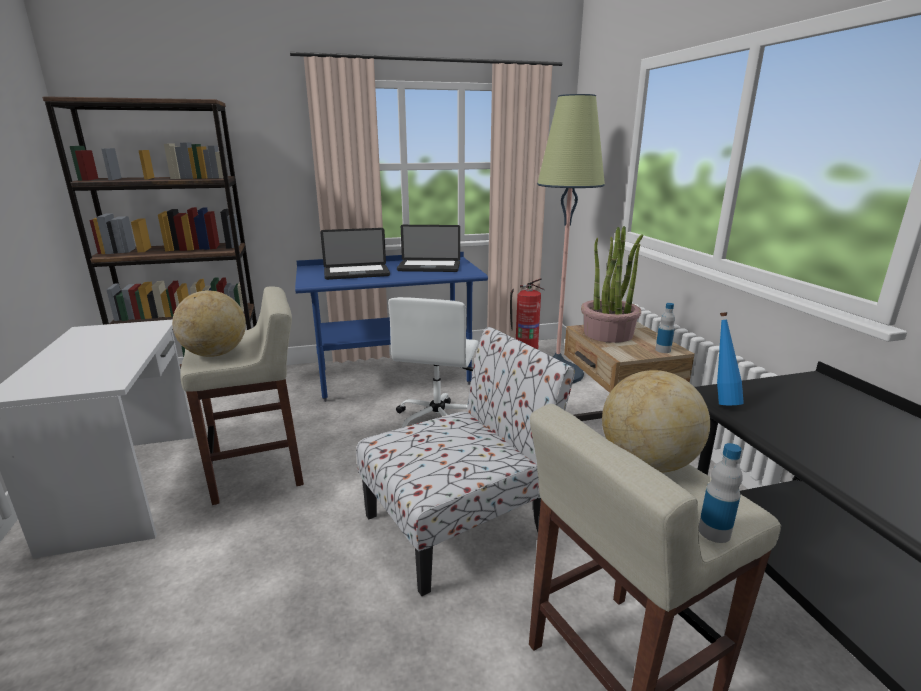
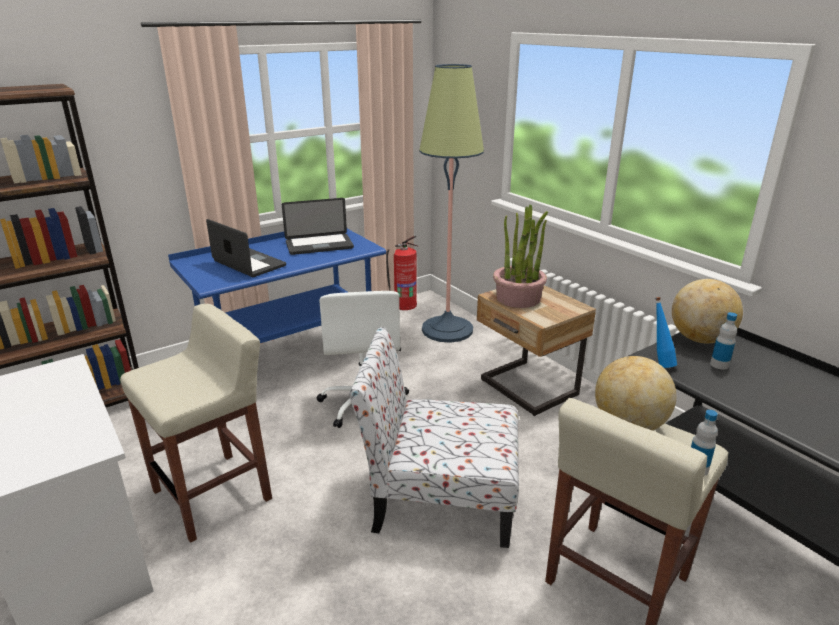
camera: 20 degrees left, 5 degrees up
(215, 354) = (177, 391): globe -> globe (700, 339)
(356, 273) = (249, 263): laptop -> laptop turned 105 degrees counterclockwise
(460, 523) = (440, 498): chair -> chair turned 120 degrees counterclockwise
(663, 350) = (571, 309): bottle -> bottle (719, 364)

